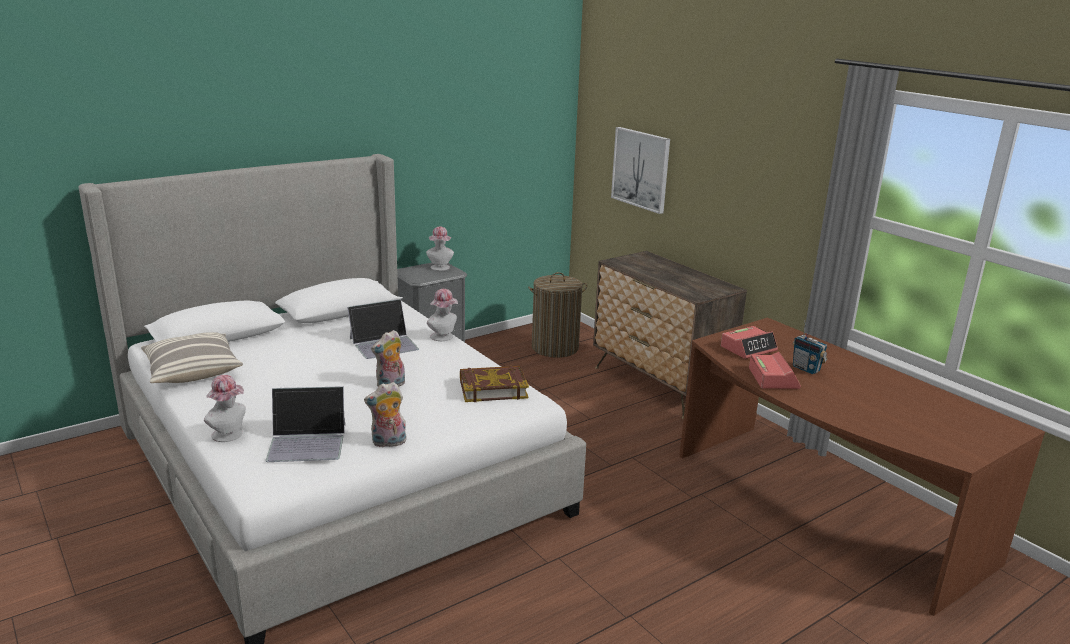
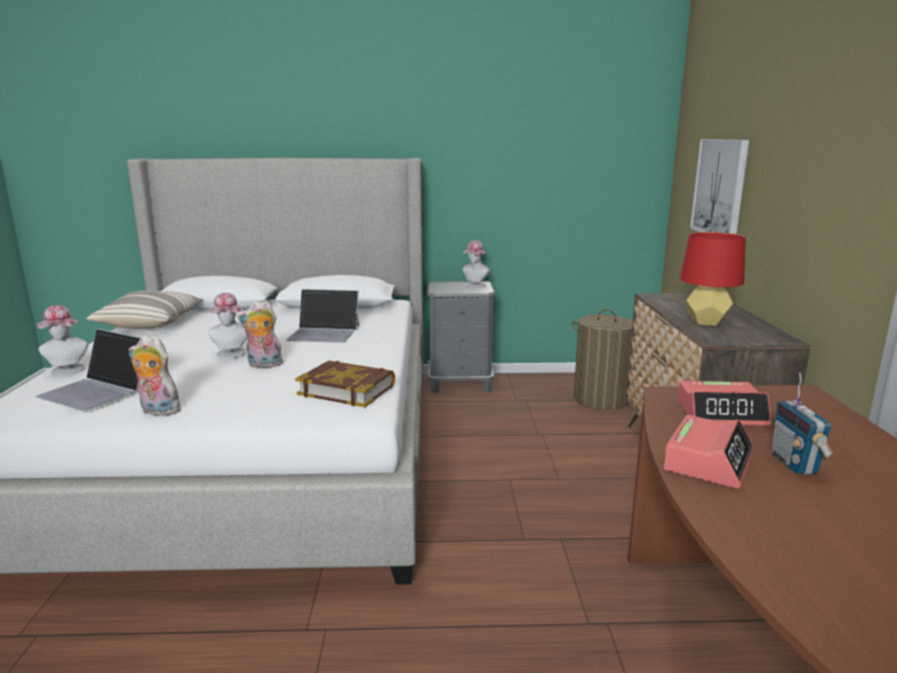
camera: 35 degrees right, 5 degrees down
(444, 337) = (386, 338): hat -> hat (231, 354)
(674, 281) = (706, 322): none -> red table lamp

